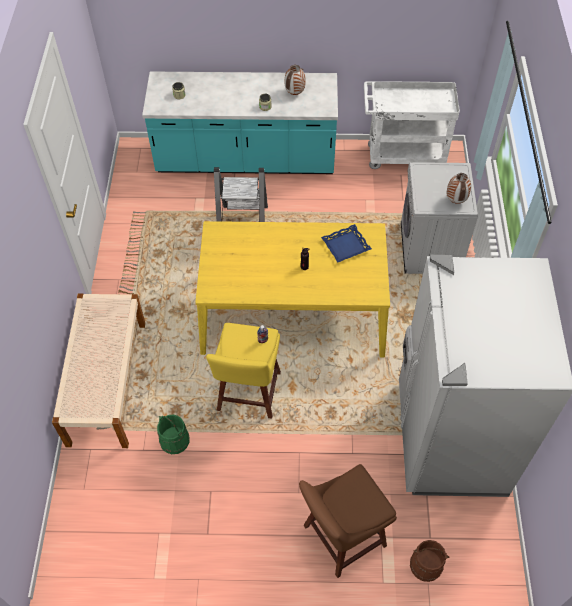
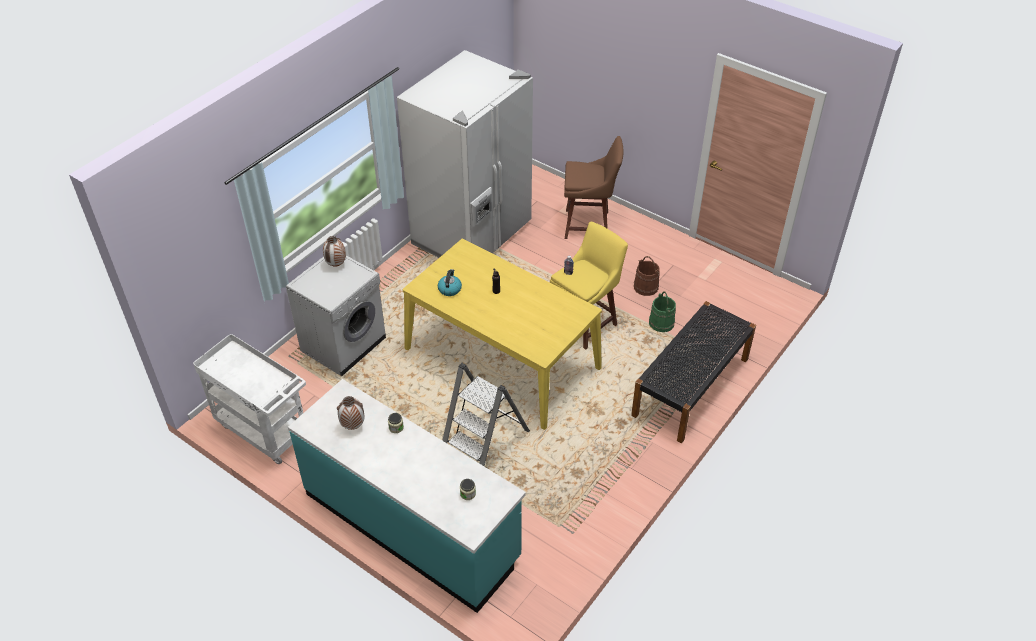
camera: 145 degrees left, 10 degrees down
(106, 382) = (691, 387): beige bench -> black bench
(346, 245) = (449, 289): blue tray -> kettle
(426, 565) = (551, 193): brown bucket -> brown bucket (646, 287)

